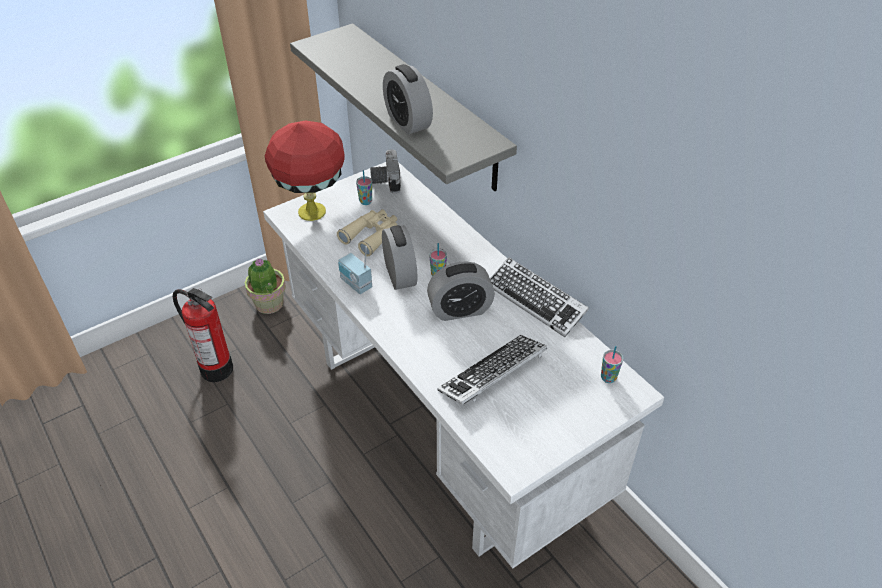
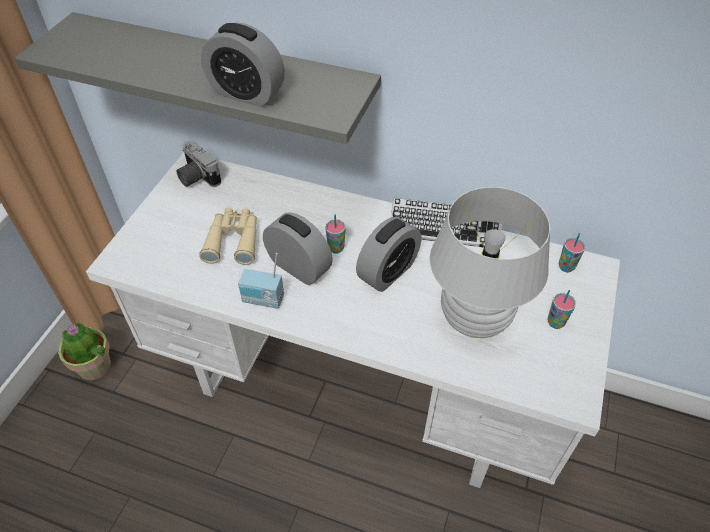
camera: 35 degrees left, 5 degrees up
(216, 369) = (88, 466): fire extinguisher -> none
(313, 211) = (146, 244): red table lamp -> none
(365, 202) = (195, 208): cup -> cup (555, 322)
(493, 374) = (474, 319): keyboard -> white table lamp

